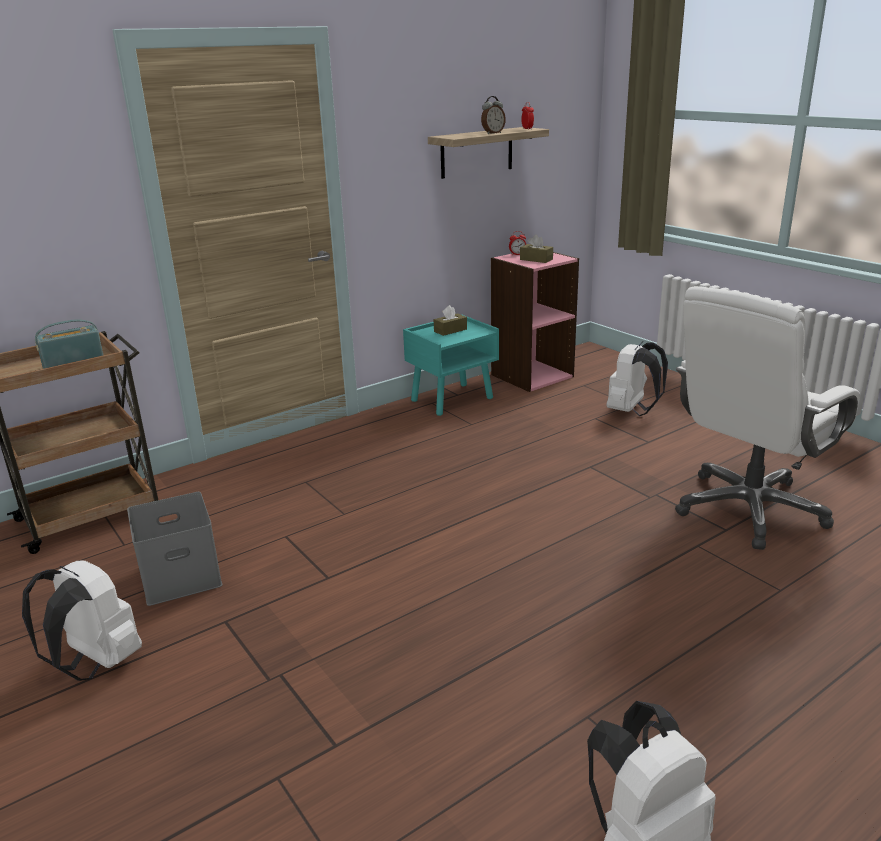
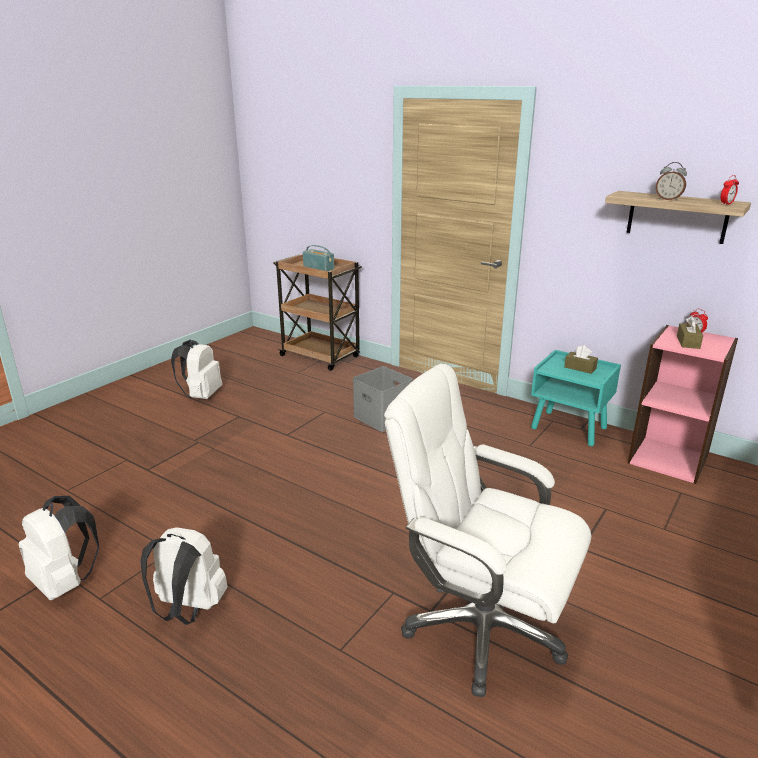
camera: 70 degrees right, 0 degrees up
(182, 575) = (275, 394): grey storage box -> grey storage box (384, 417)
(632, 411) = (648, 531): white backpack -> white backpack (188, 609)

